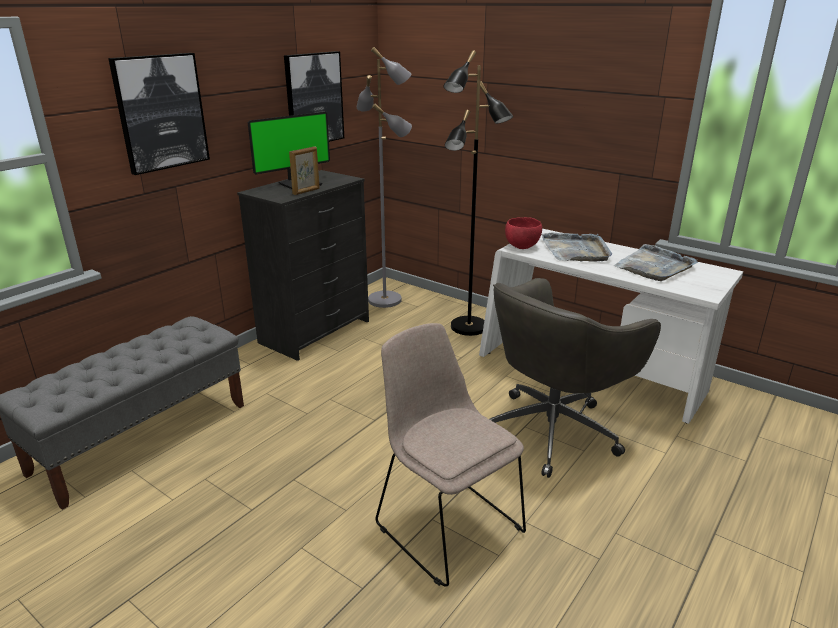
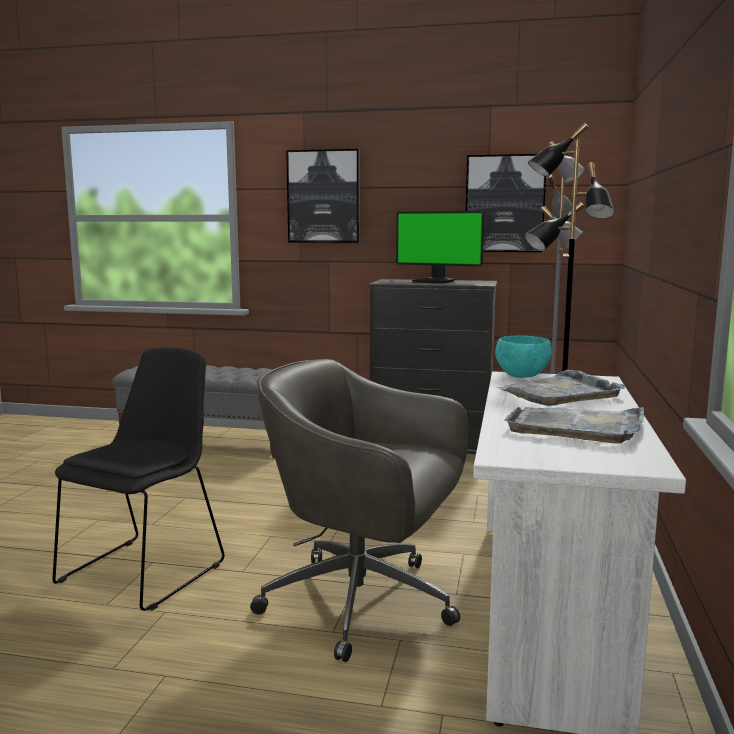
camera: 65 degrees right, 15 degrees down
(306, 191) = (415, 283): picture frame -> none
(446, 524) = (146, 570): beige chair -> black chair
(521, 246) = (521, 375): red bowl -> turquoise bowl

